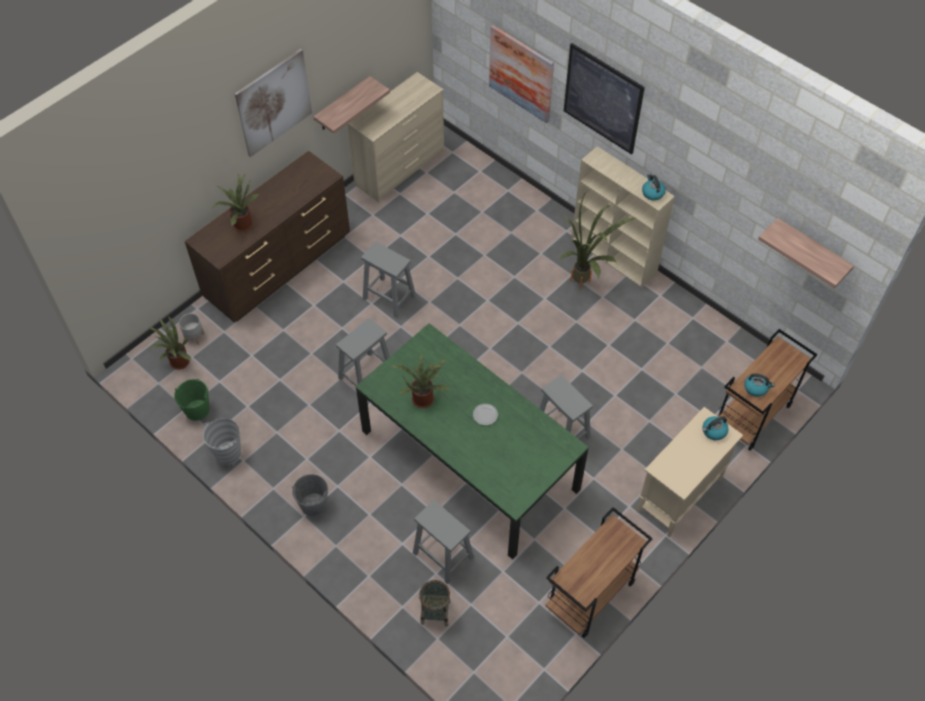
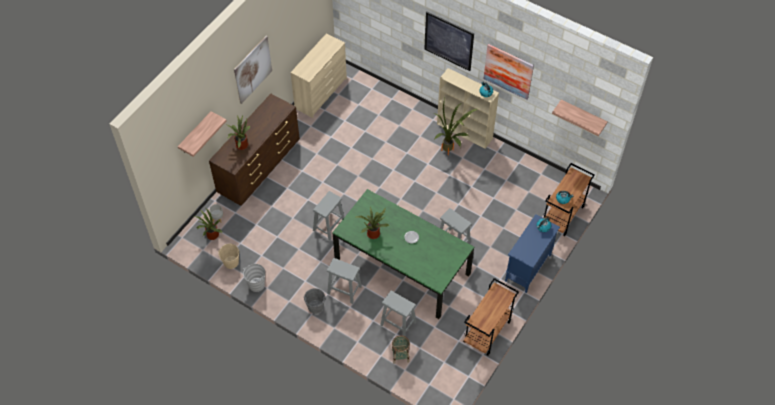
camera: 10 degrees left, 0 degrees up
(197, 410) = (231, 262): green bucket -> beige bucket
(342, 104) = (287, 62): shelf -> shelf (195, 133)
(388, 297) = (332, 176): grey stool -> grey stool (344, 289)
(521, 73) = (395, 29): picture -> picture (508, 71)
(678, 496) = (527, 268): beige cabinet -> blue cabinet

